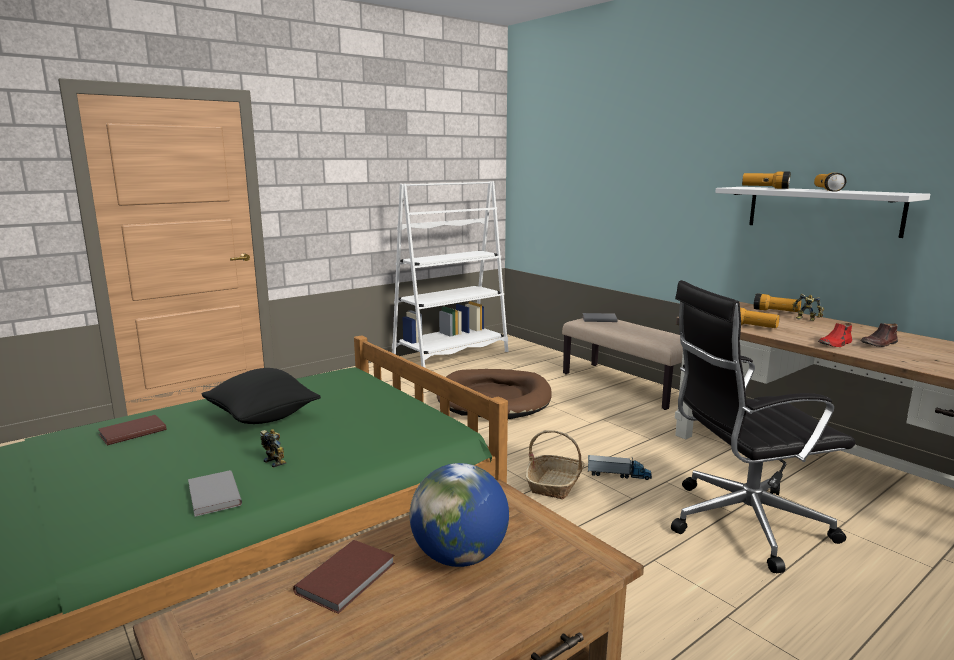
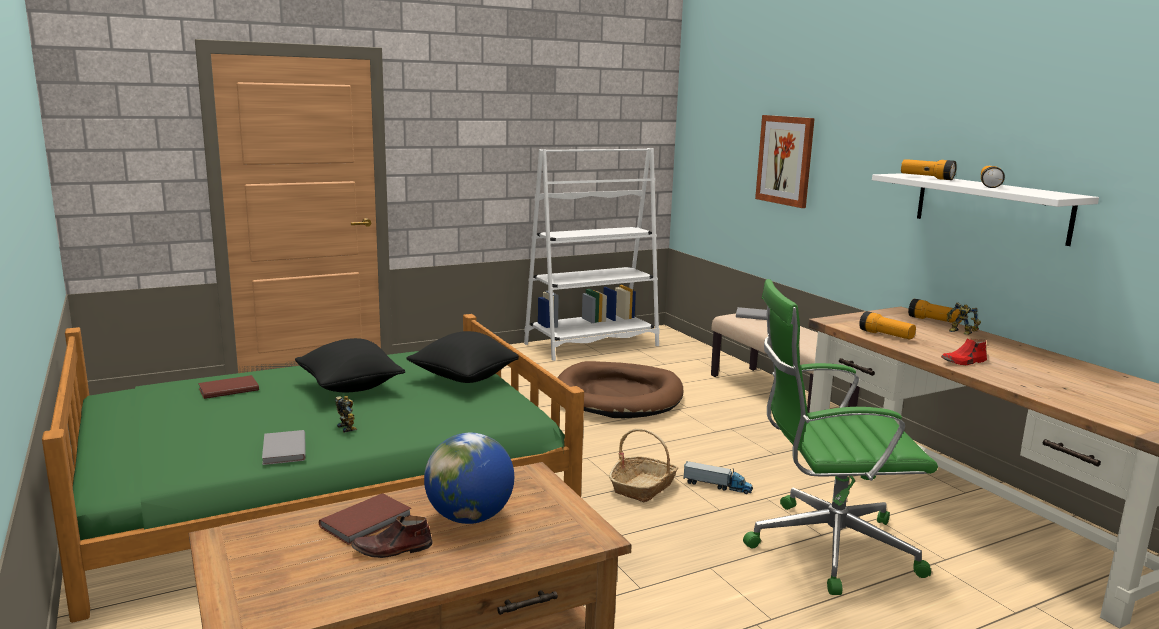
camera: 10 degrees right, 0 degrees up
(373, 398) = (464, 379): none -> black pillow
(616, 184) = (785, 160): none -> picture
(741, 523) = (826, 546): black office chair -> green office chair
(879, 344) = (1017, 366): brown shoe -> brown shoe (392, 549)

